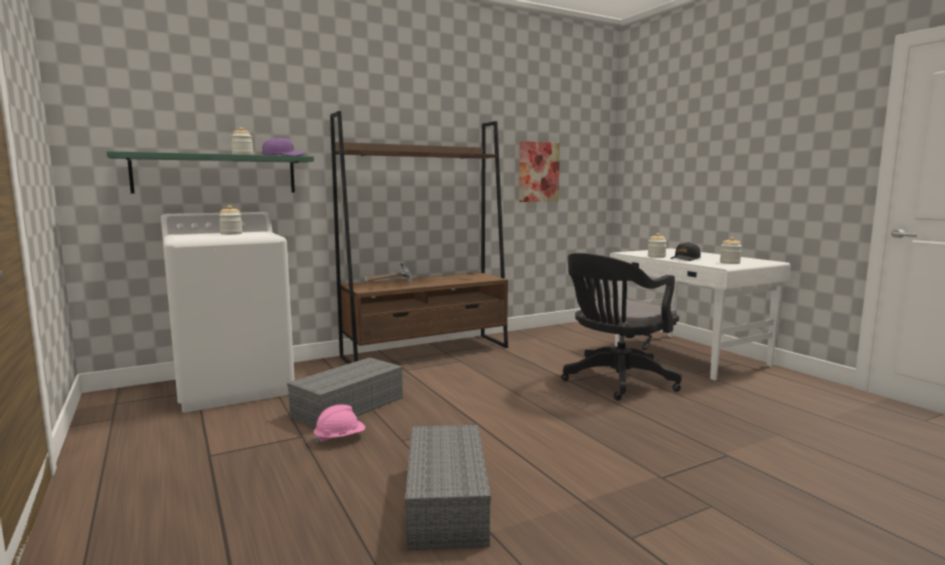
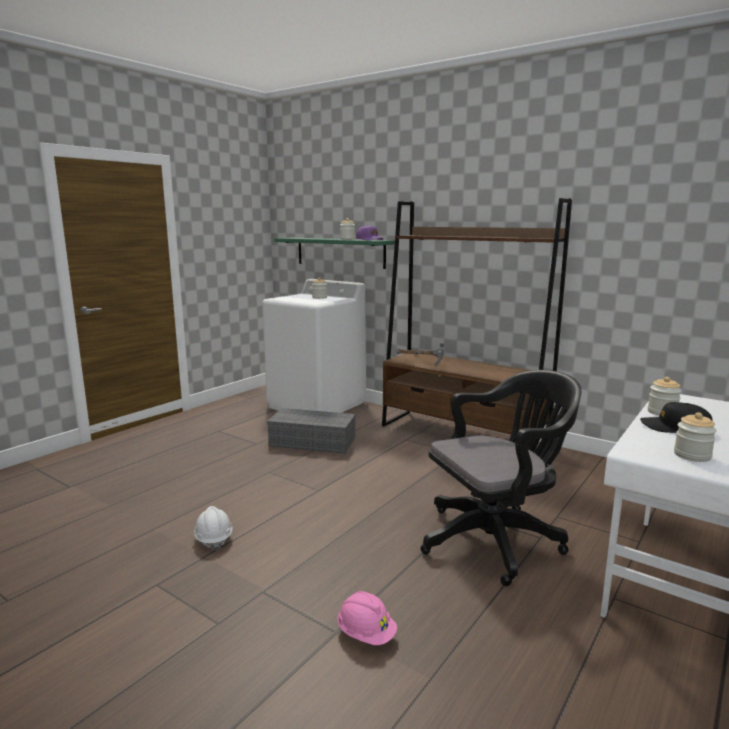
camera: 65 degrees right, 5 degrees up
(340, 438) = (260, 454): pink hard hat -> pink hard hat (366, 634)
(448, 503) = (185, 508): grey storage box -> none
(538, 172) = (659, 259): picture -> none
(545, 492) = (213, 539): none -> white hard hat
(616, 382) = (496, 539): black office chair -> black office chair turned 135 degrees clockwise

